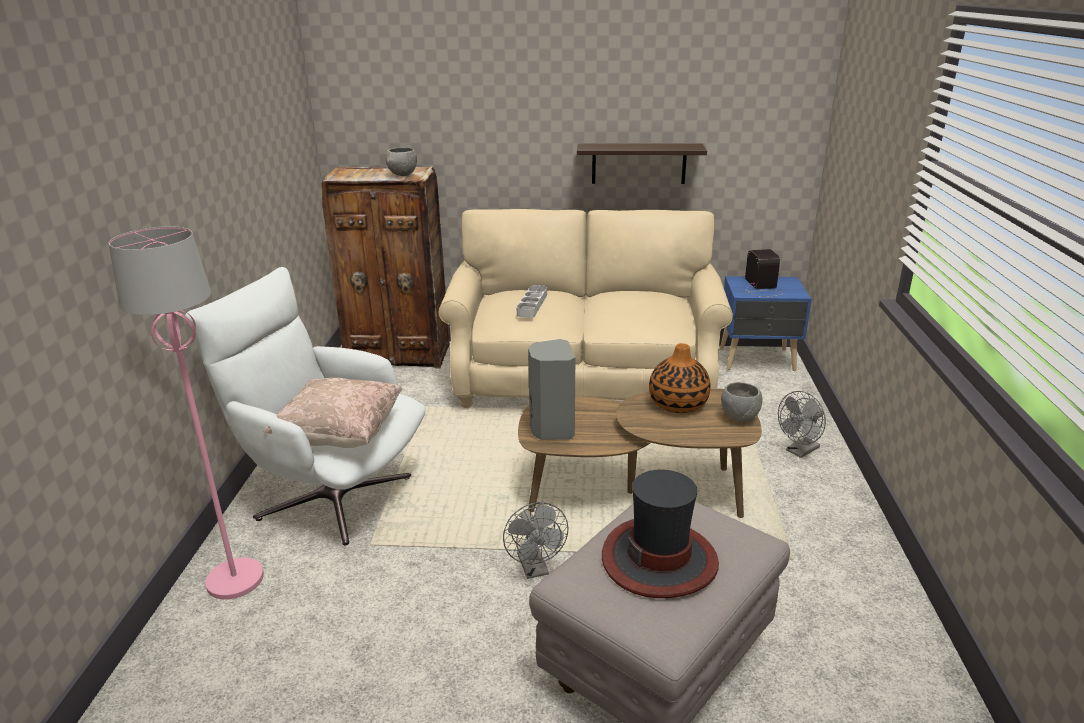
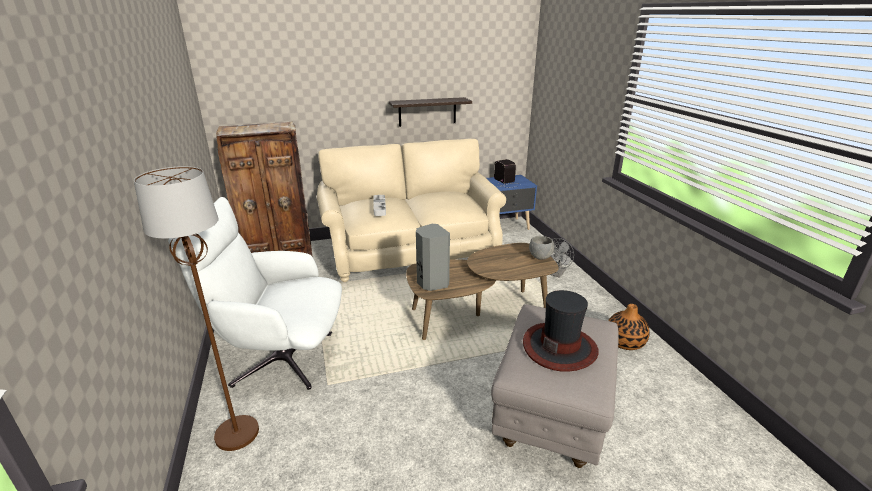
camera: 20 degrees left, 0 degrees up
(235, 579) = (236, 433): pink floor lamp -> brown floor lamp
(340, 436) = (295, 312): beige pillow -> none
(402, 175) = (275, 128): grey bowl -> none
(535, 569) = (446, 375): grey fan -> none
(678, 404) = (501, 255): vase -> vase (625, 342)

